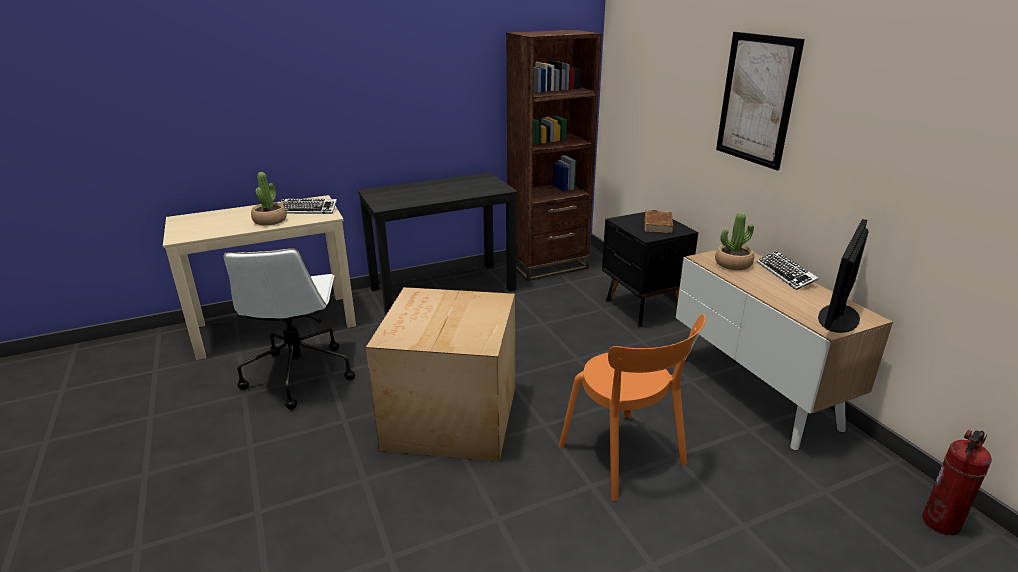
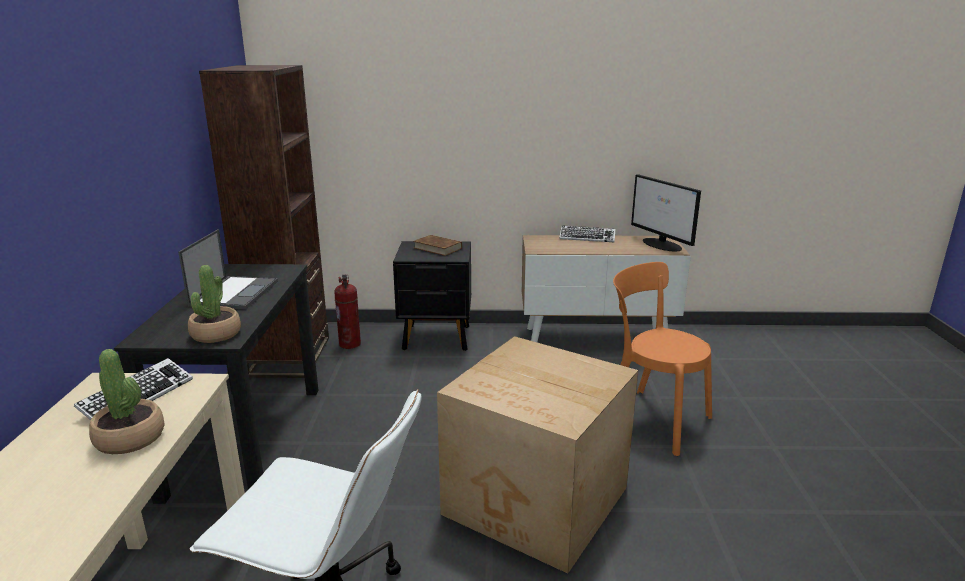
camera: 65 degrees left, 5 degrees down
(448, 189) = (235, 293): none -> laptop
(625, 458) = (651, 419): orange chair -> orange chair turned 135 degrees counterclockwise
(733, 264) = (556, 245): potted plant -> potted plant (216, 334)
(757, 99) = (510, 107): picture -> none
(941, 523) = (751, 338): fire extinguisher -> fire extinguisher (350, 344)

